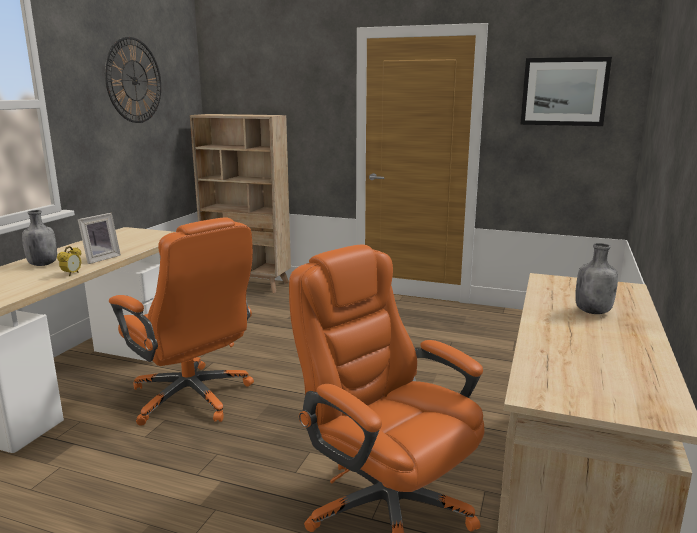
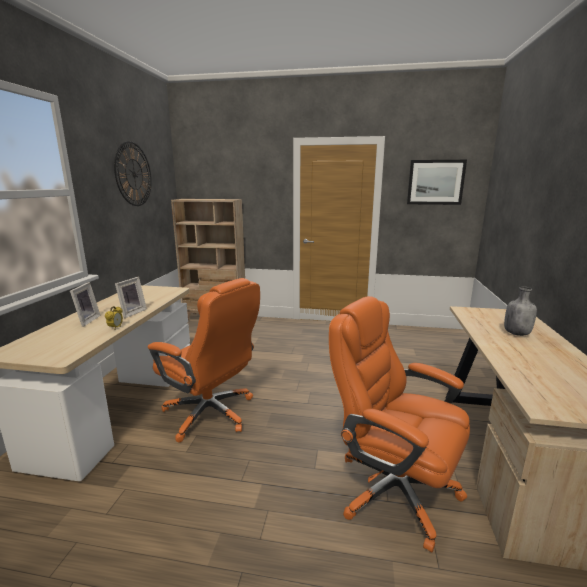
camera: 10 degrees left, 0 degrees up
(43, 264) = (86, 321): grey bottle -> picture frame

